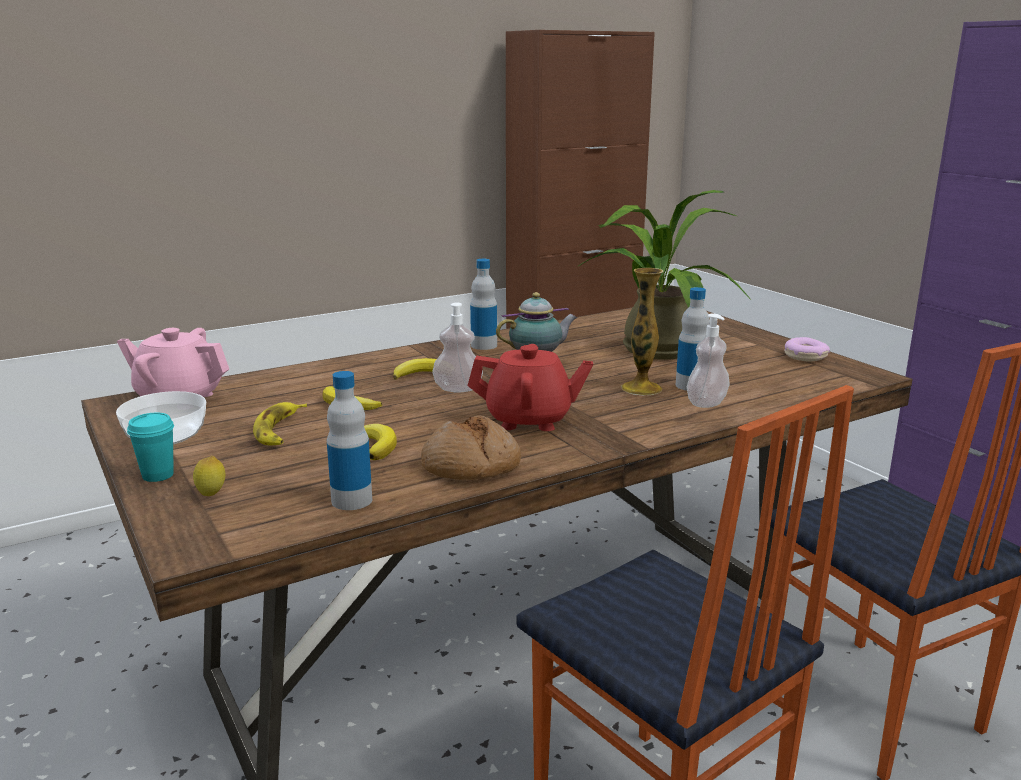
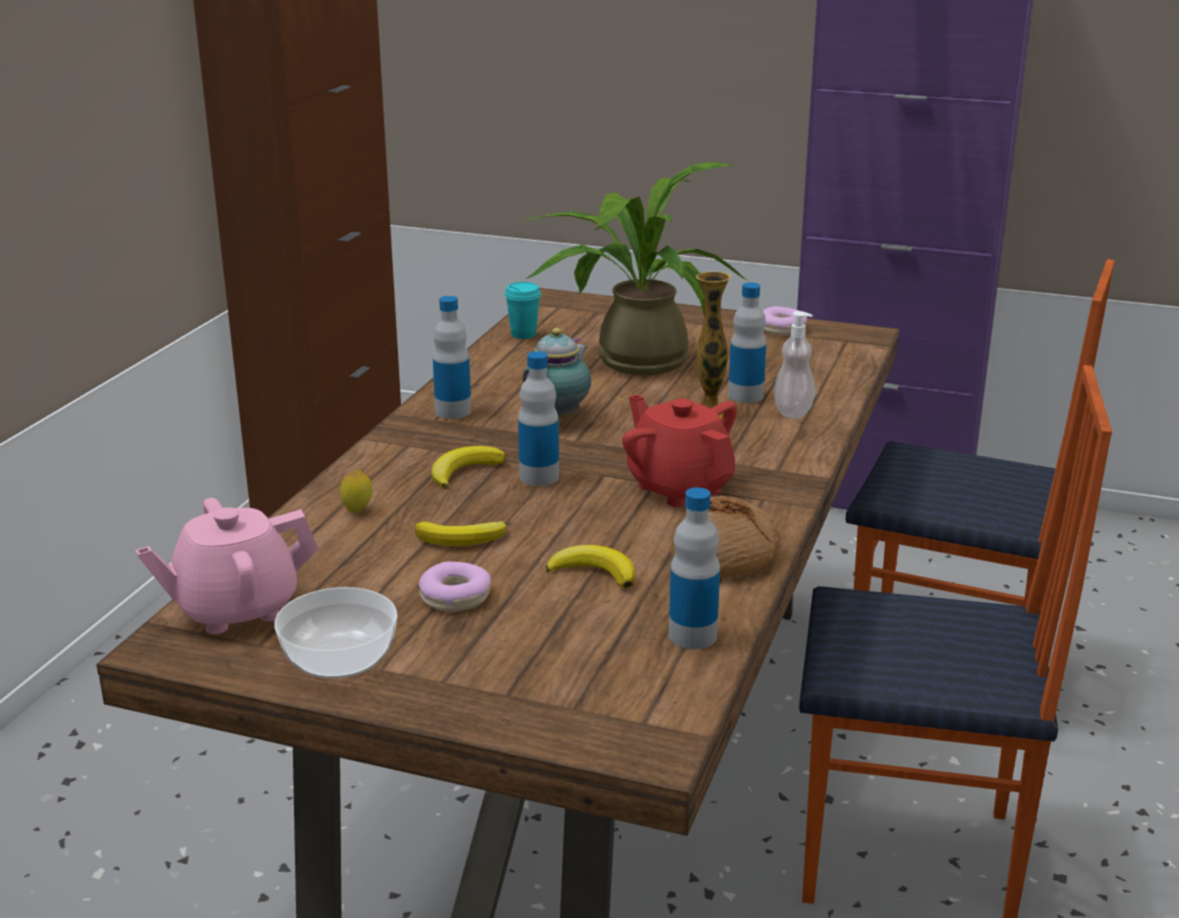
camera: 40 degrees left, 5 degrees up
(158, 475) = (441, 701): turquoise cup -> turquoise cup (523, 334)
(211, 495) = (550, 693): lemon -> lemon (357, 511)
(280, 430) = (455, 597): banana -> donut
(458, 389) = (539, 477): soap dispenser -> bottle
(529, 420) = (679, 487): red teapot -> red teapot turned 90 degrees counterclockwise

